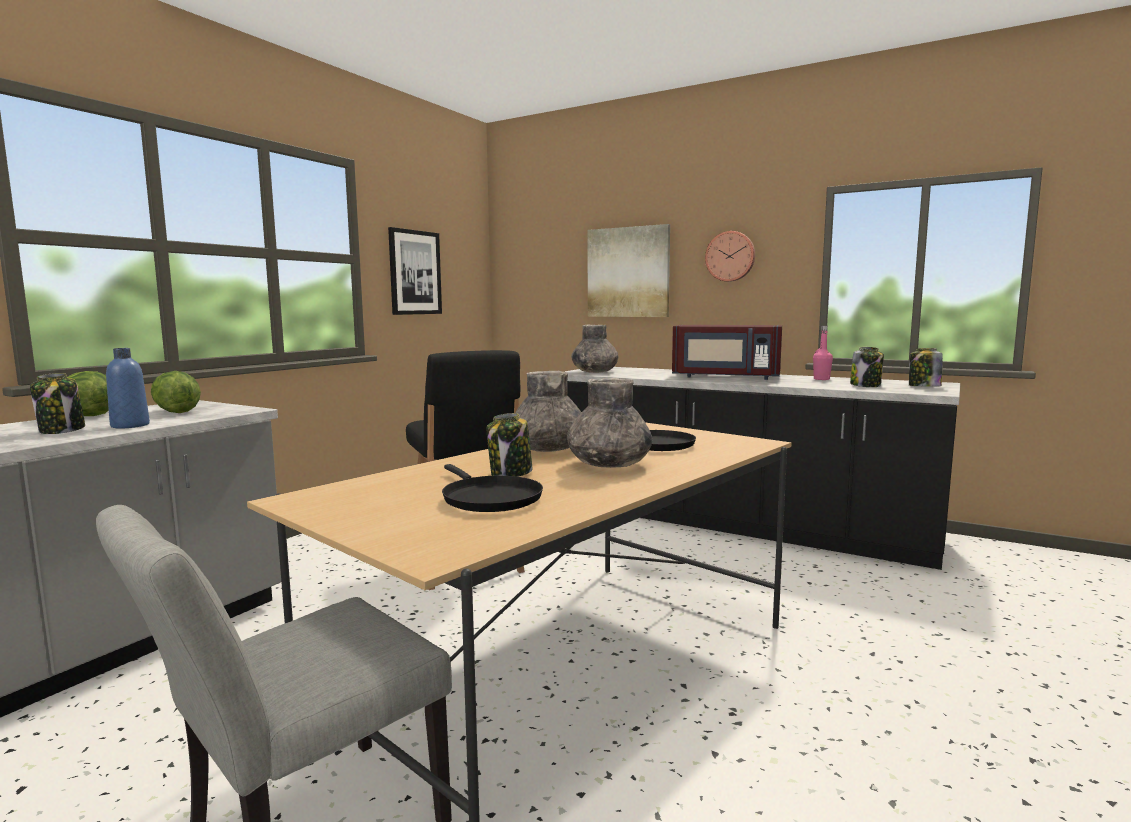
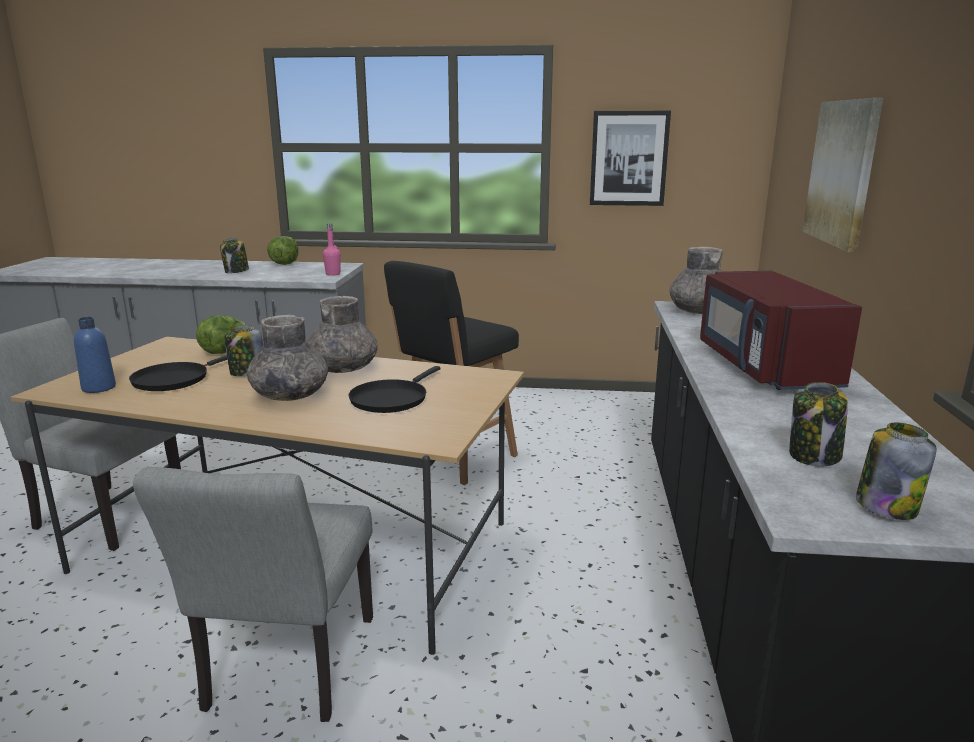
camera: 65 degrees right, 10 degrees up
(130, 425) = (255, 276): blue bottle -> blue bottle (99, 388)
(176, 412) = (307, 271): lettuce -> lettuce (225, 350)
(730, 256) = (921, 162): wall clock -> none
(785, 695) = (286, 672): none -> grey chair
(821, 379) = (856, 422): pink bottle -> pink bottle (333, 274)

